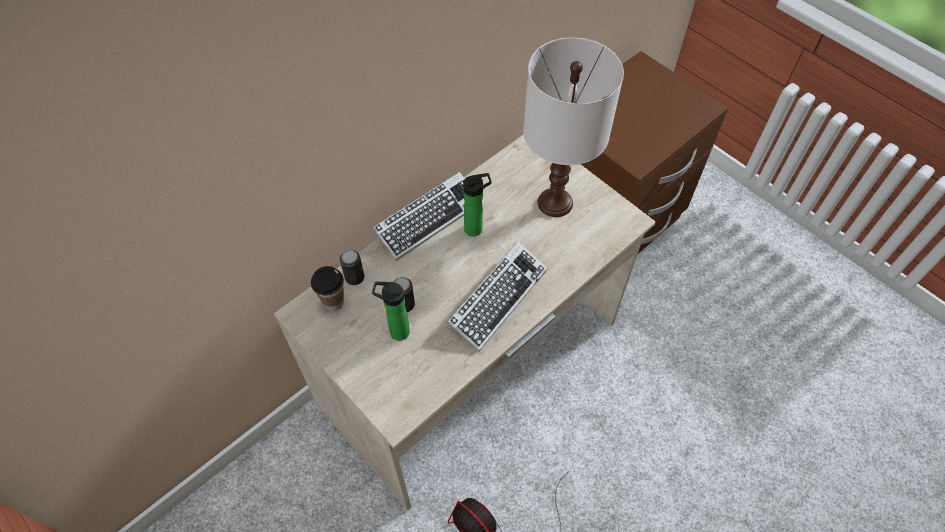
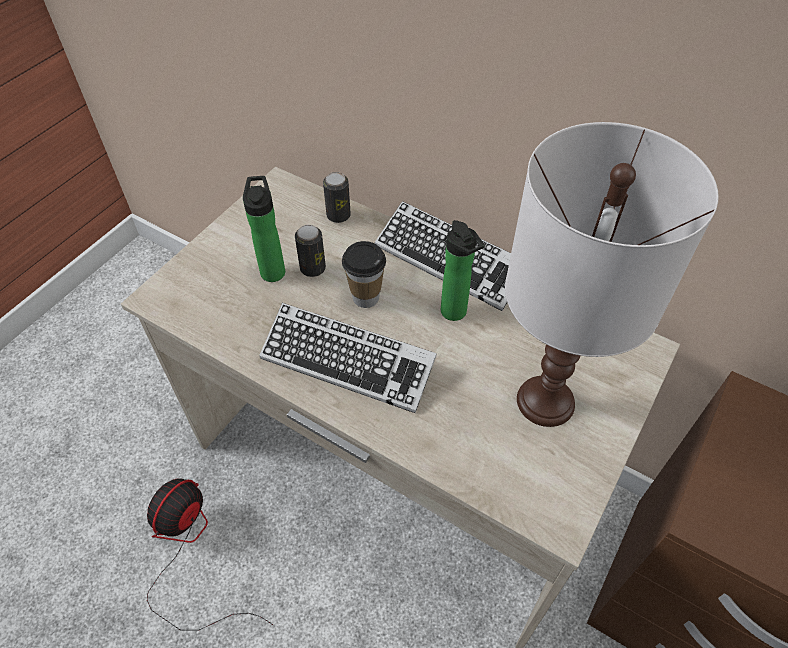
camera: 75 degrees right, 5 degrees down
(334, 302) = (300, 207): cup -> cup (365, 297)

